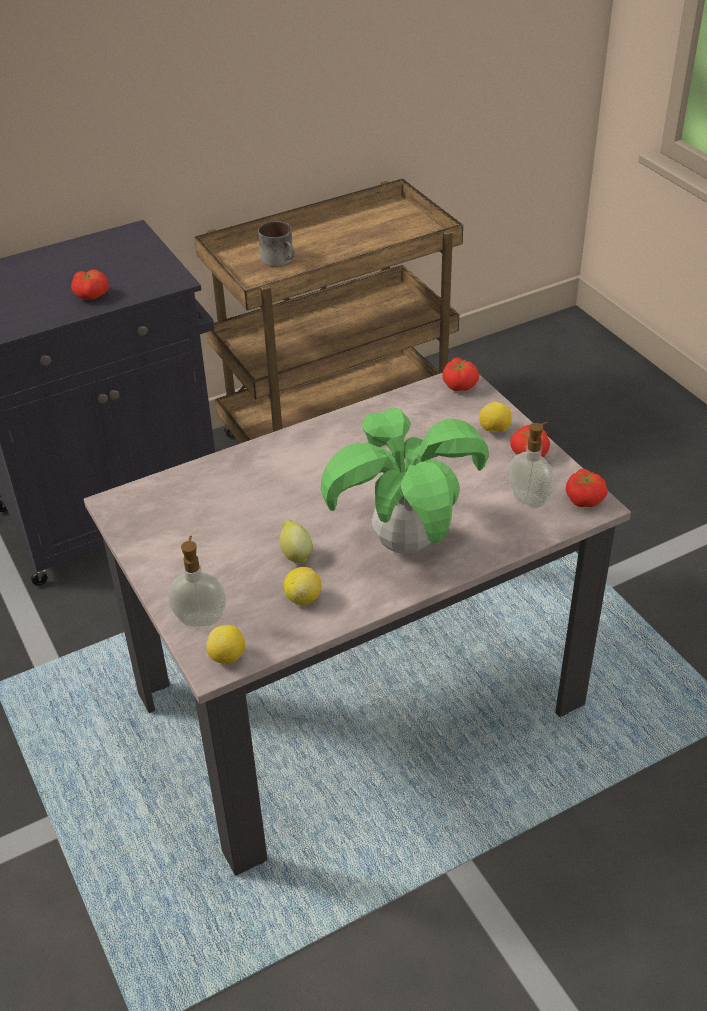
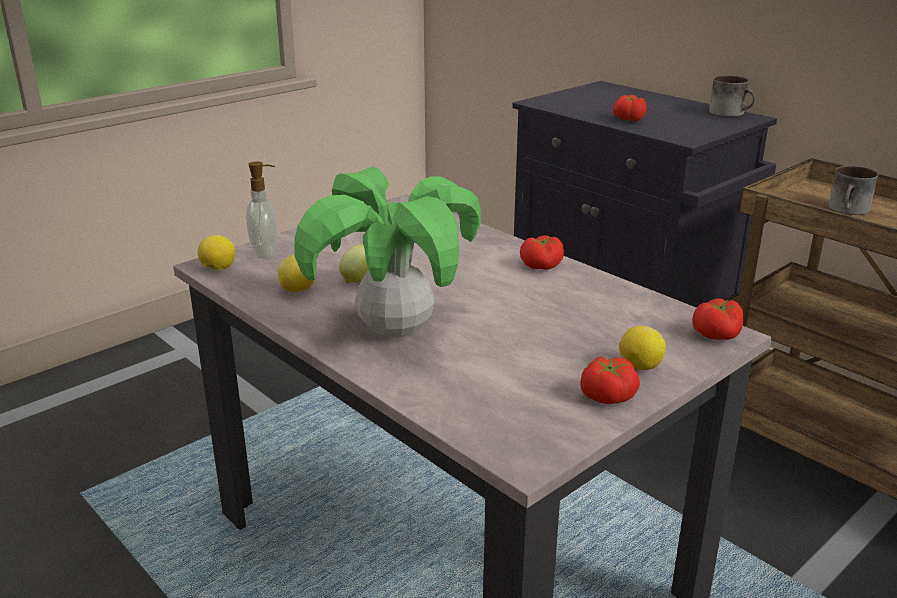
camera: 75 degrees right, 15 degrees down
(113, 236) = (731, 113): none -> mug
(529, 498) = (511, 403): soap dispenser -> none
(585, 499) = (533, 448): tomato -> tomato (542, 266)

